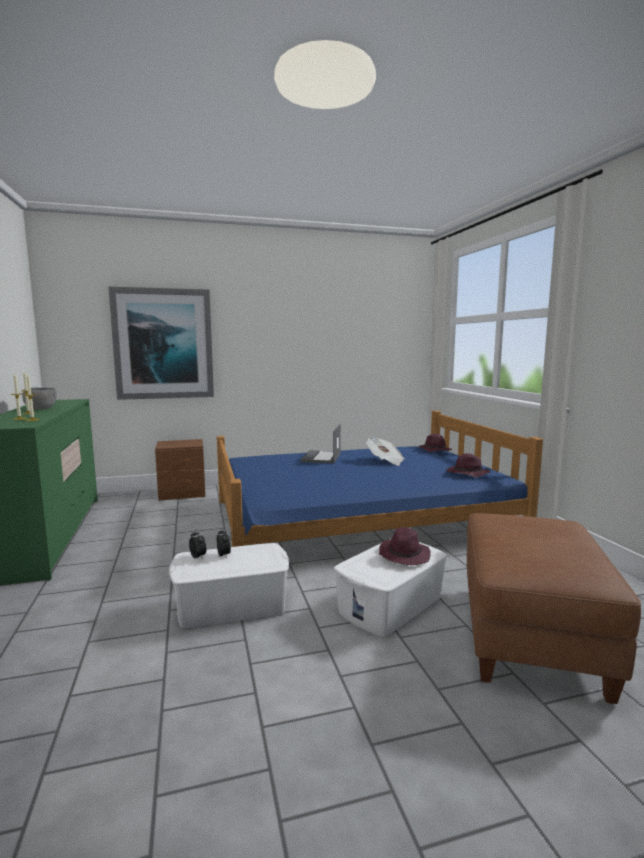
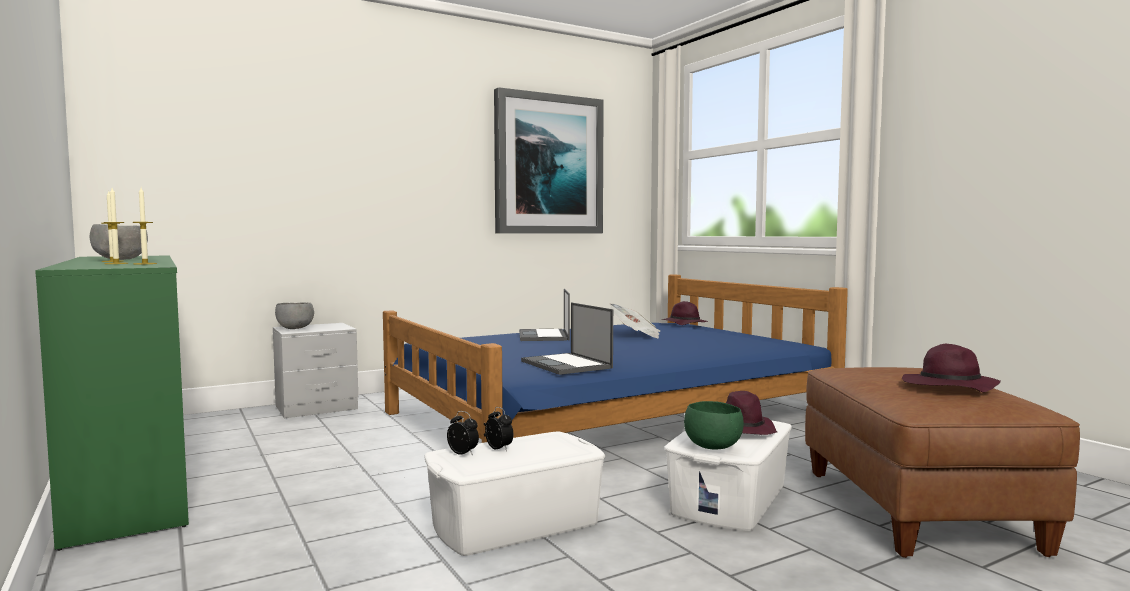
camera: 15 degrees left, 5 degrees down
(164, 344) = (284, 175): picture -> picture (548, 165)
(167, 444) = (294, 328): none -> grey bowl
(182, 493) = (316, 408): brown nightstand -> grey nightstand
(305, 490) = (567, 365): none -> laptop
(366, 571) = (712, 447): none -> green bowl
(467, 474) = (754, 341): purple hat -> purple hat (948, 387)

